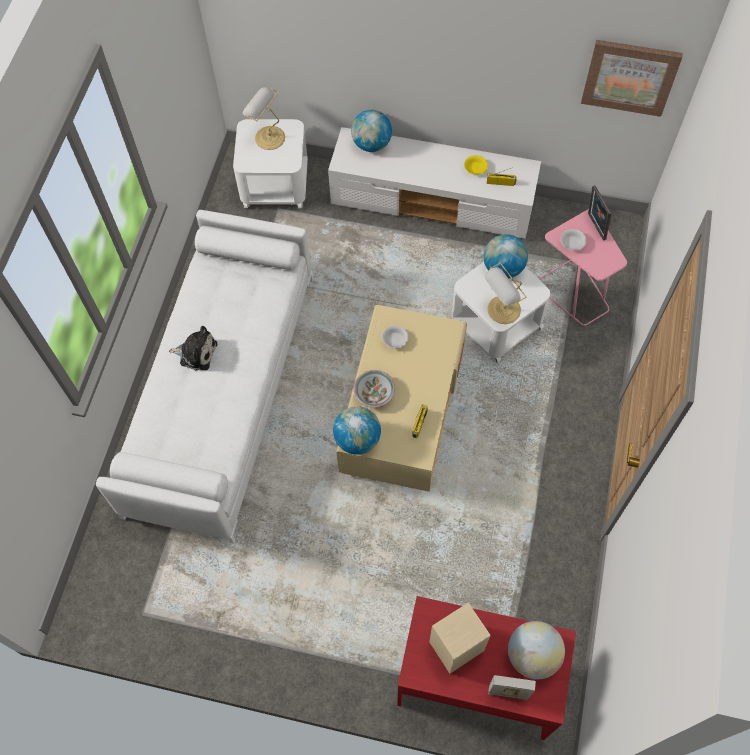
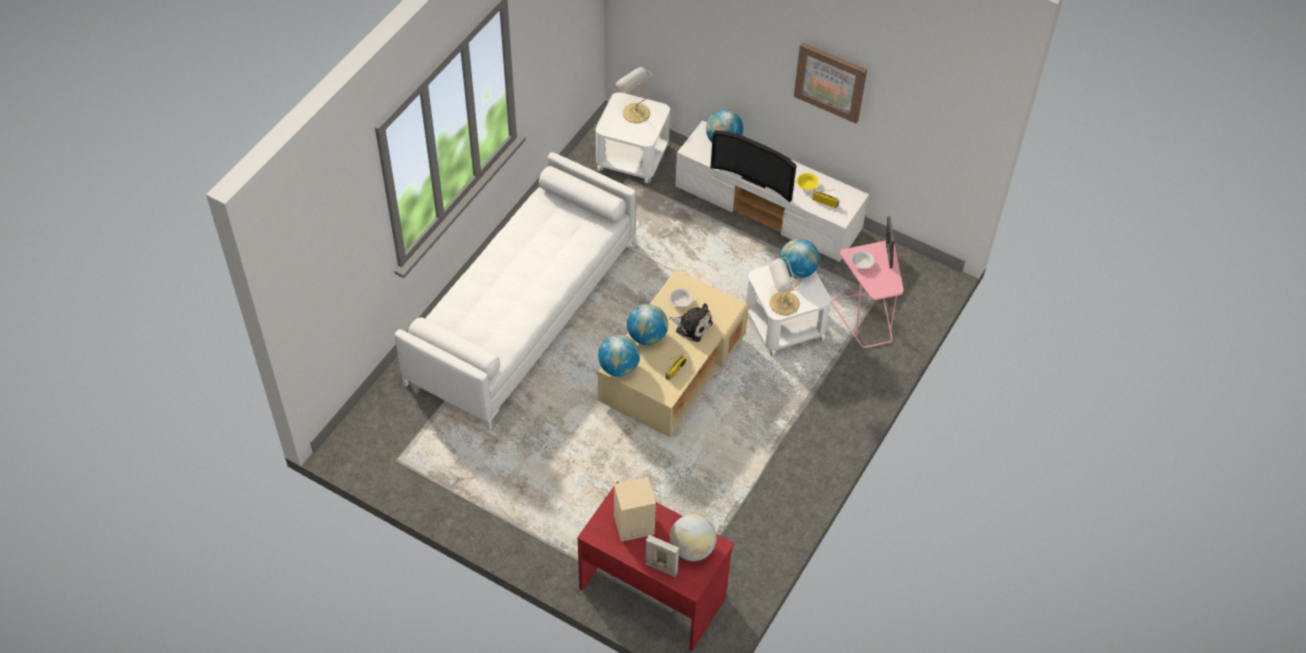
camera: 15 degrees right, 10 degrees down
(196, 352) = (510, 264): plush toy -> plush toy (692, 326)
(374, 393) = (647, 336): bowl -> globe
(420, 175) = (756, 178): none -> television
(630, 77) = (940, 132): picture -> picture (830, 81)

